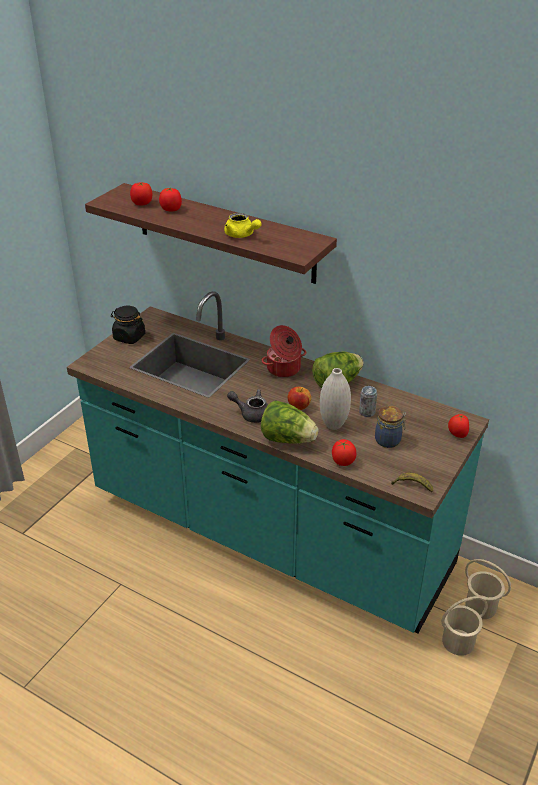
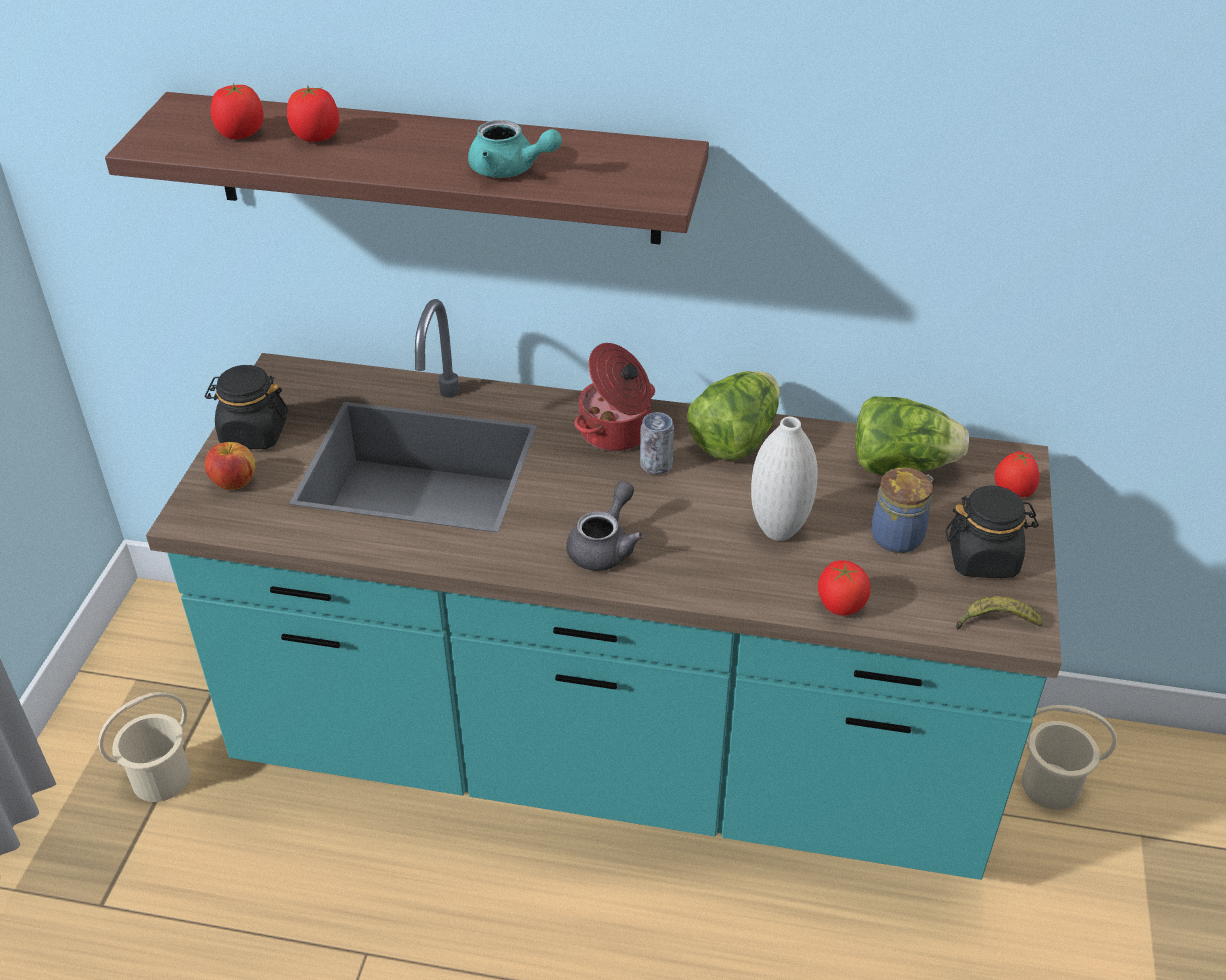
camera: 20 degrees left, 5 degrees up
(241, 235) = (510, 170): yellow teapot -> turquoise teapot
(251, 414) = (605, 546): grey teapot -> grey teapot turned 120 degrees clockwise
(287, 439) = (708, 585): lettuce -> lettuce (901, 465)
(299, 406) = (690, 507): apple -> apple (234, 482)
(367, 412) = (825, 487): can -> can (656, 465)
(424, 459) = (983, 558): none -> black jar
(457, 641) = (1044, 866): beige bucket -> beige bucket (160, 778)

